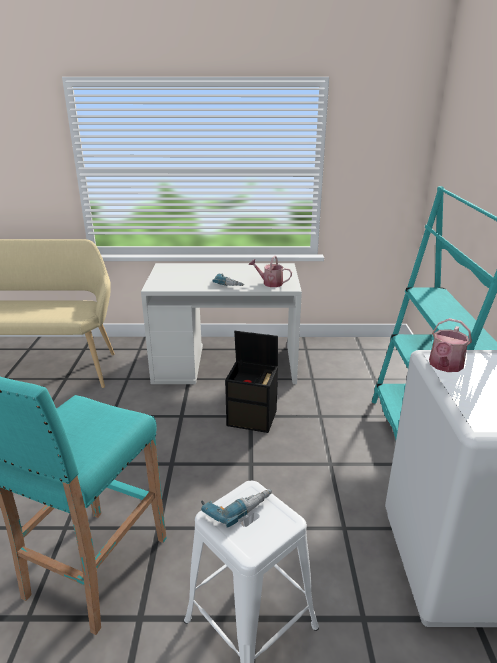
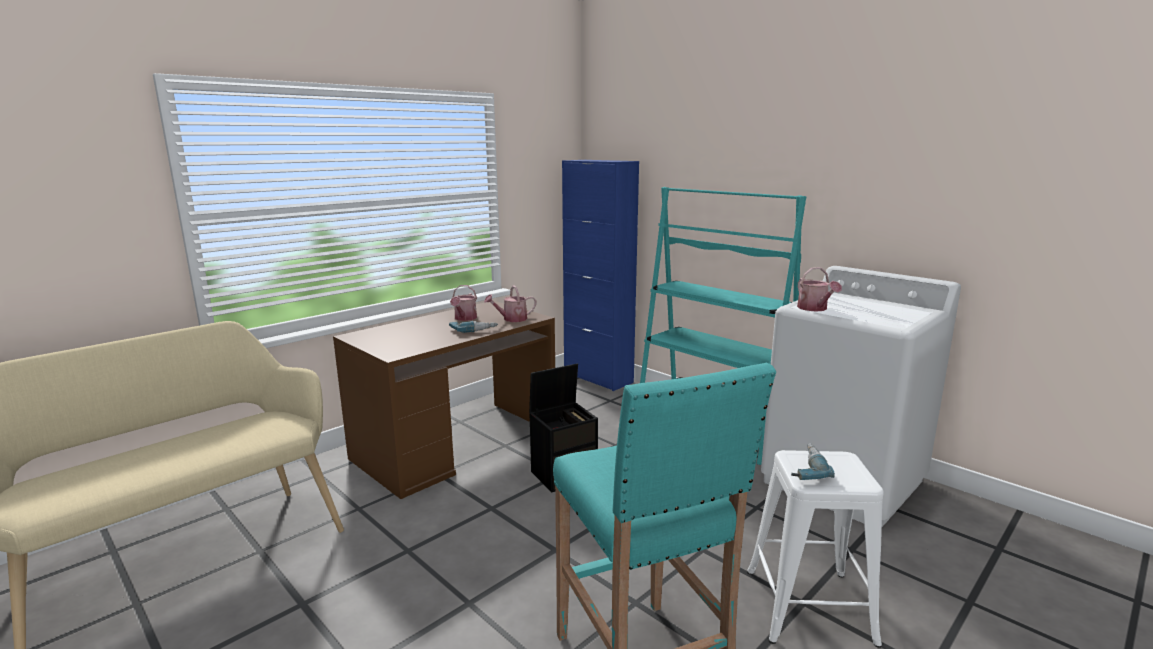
camera: 45 degrees left, 10 degrees down
(225, 364) = (456, 444): white desk -> brown desk
(244, 273) = (464, 318): none -> watering can
(395, 355) = (598, 377): none -> blue cabinet

